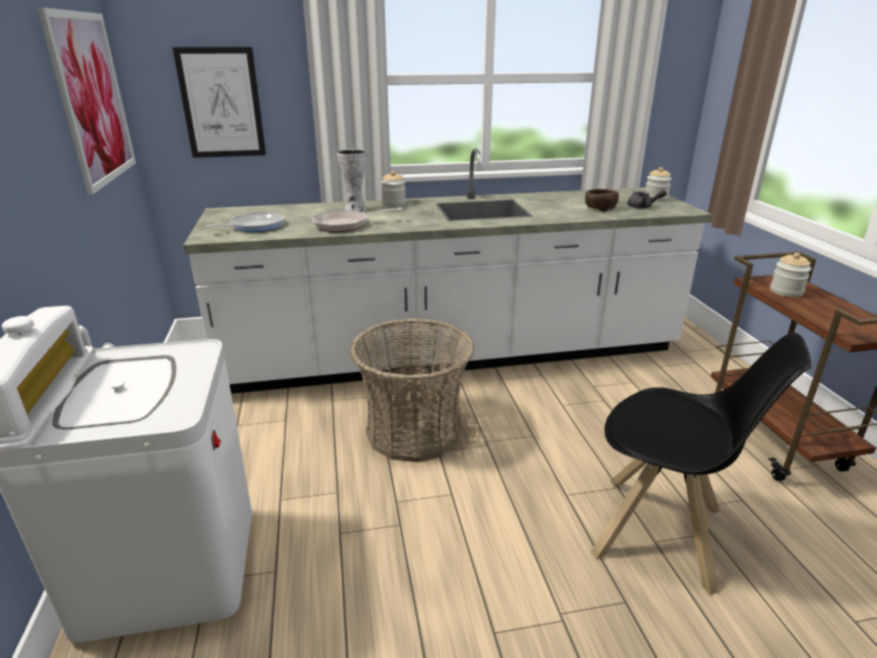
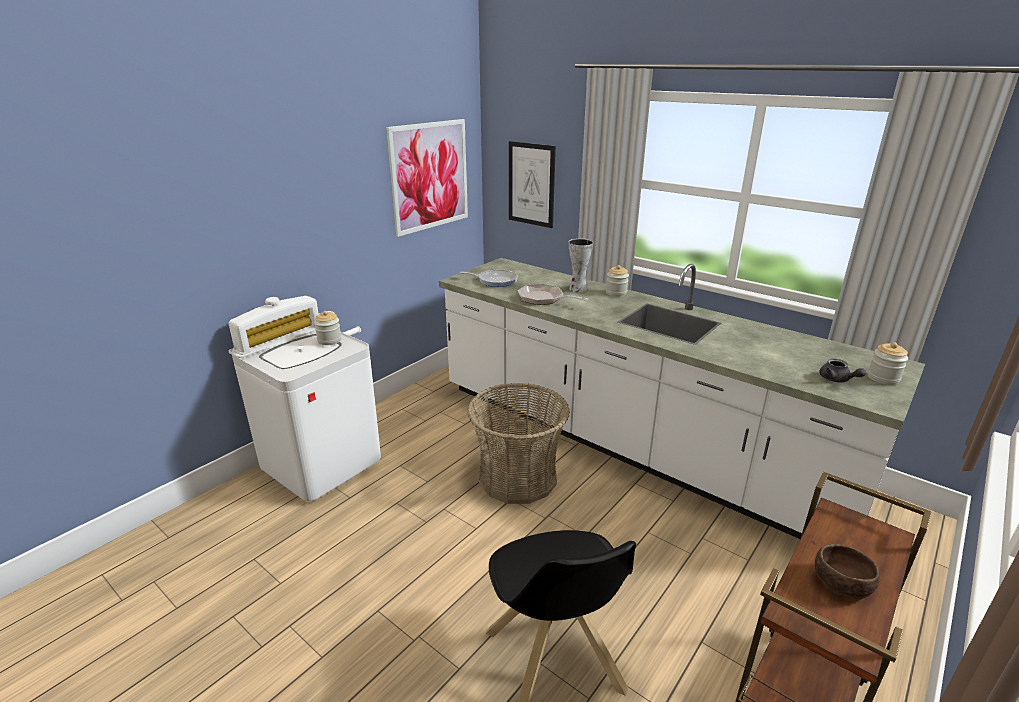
camera: 50 degrees right, 0 degrees up
(599, 208) = (781, 362): brown bowl -> brown bowl (840, 582)
(786, 292) = (842, 540): jar -> jar (329, 340)

